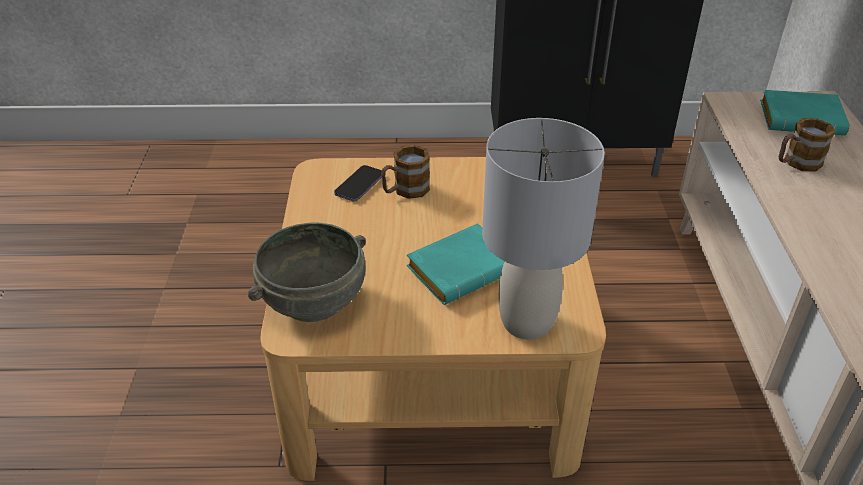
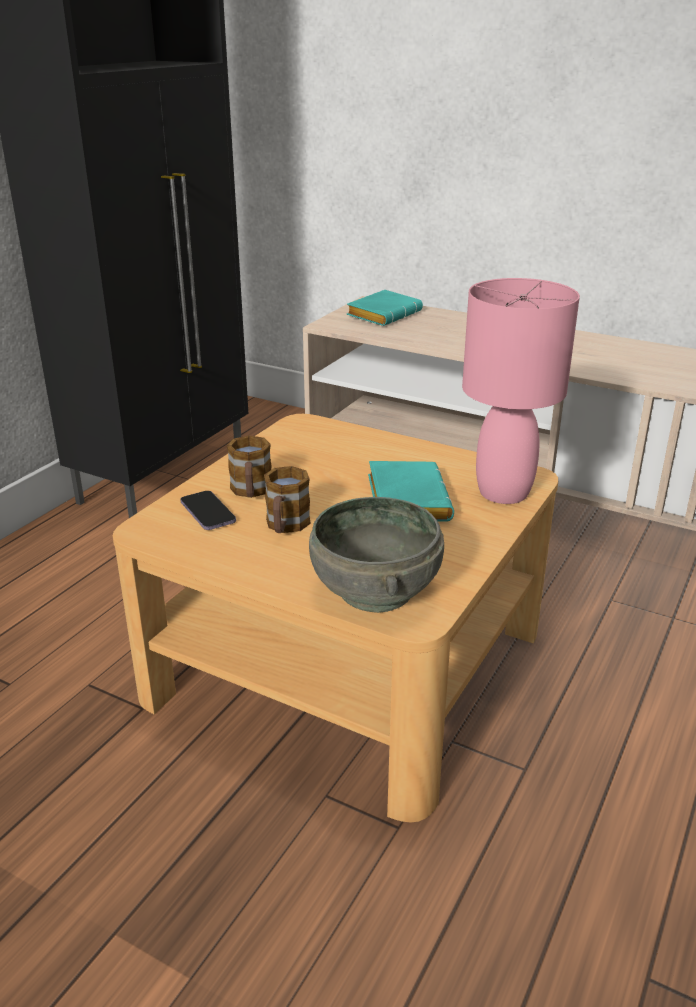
camera: 60 degrees left, 10 degrees down
(527, 323) = (504, 492): grey table lamp -> pink table lamp
(796, 163) = (433, 333): mug -> mug (285, 526)

